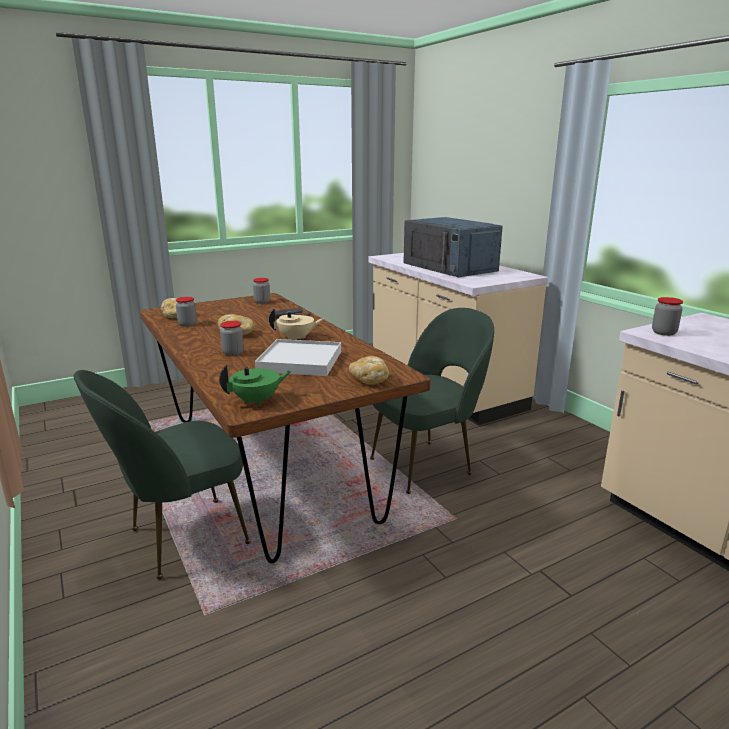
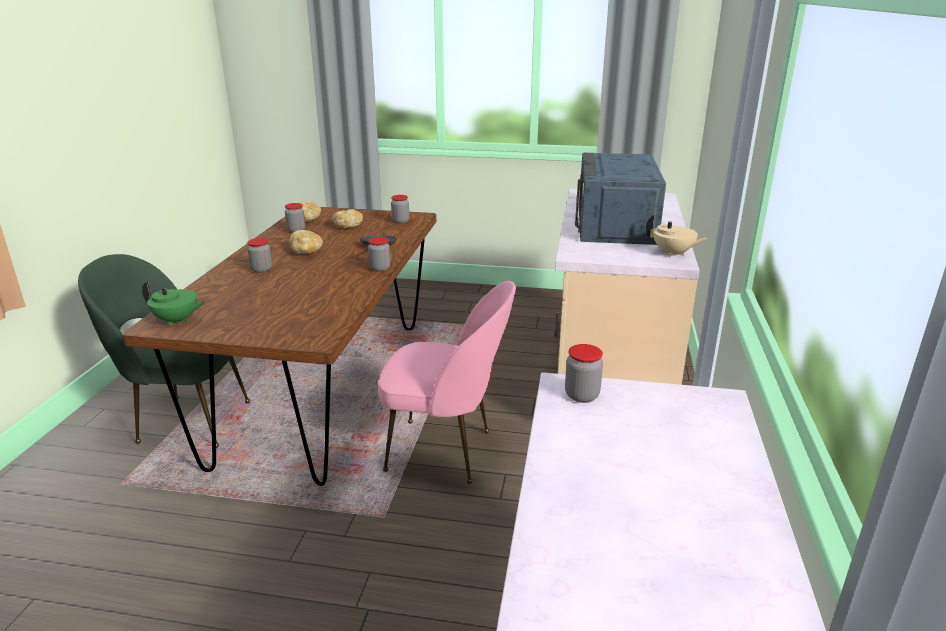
camera: 40 degrees right, 5 degrees up
(296, 338) = (334, 270): beige teapot -> beige teapot (673, 254)
(300, 361) = (283, 295): white tray -> none
(327, 329) = (380, 268): none -> jar
(369, 380) = (283, 333): bread -> bread (348, 226)
(427, 465) = (448, 453): green chair -> pink chair

